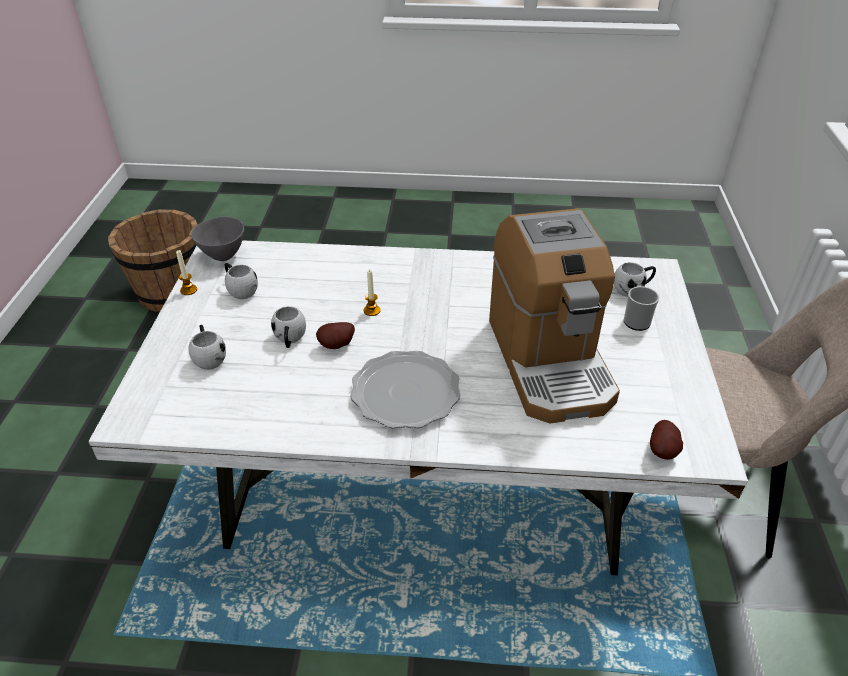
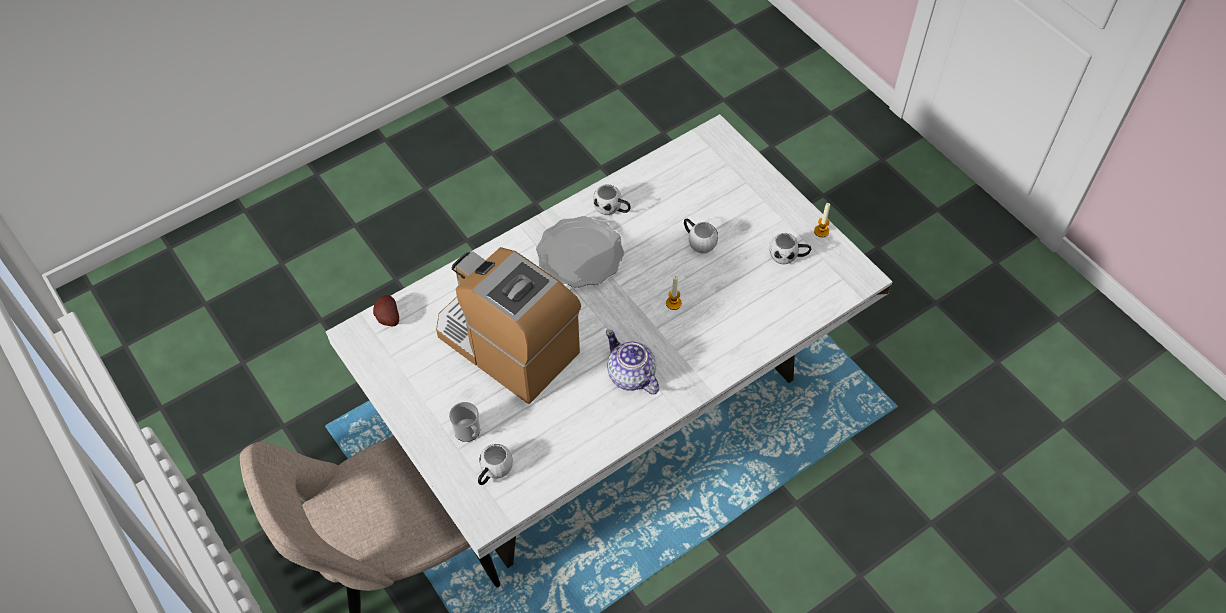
camera: 140 degrees right, 15 degrees up
(170, 292) = (1068, 445): brown bucket -> none
(209, 356) = (731, 196): white mug -> white mug (612, 209)
(223, 255) = (849, 277): grey bowl -> none
(337, 346) = (661, 258): potato -> none
(464, 286) = (631, 376): none -> teapot

